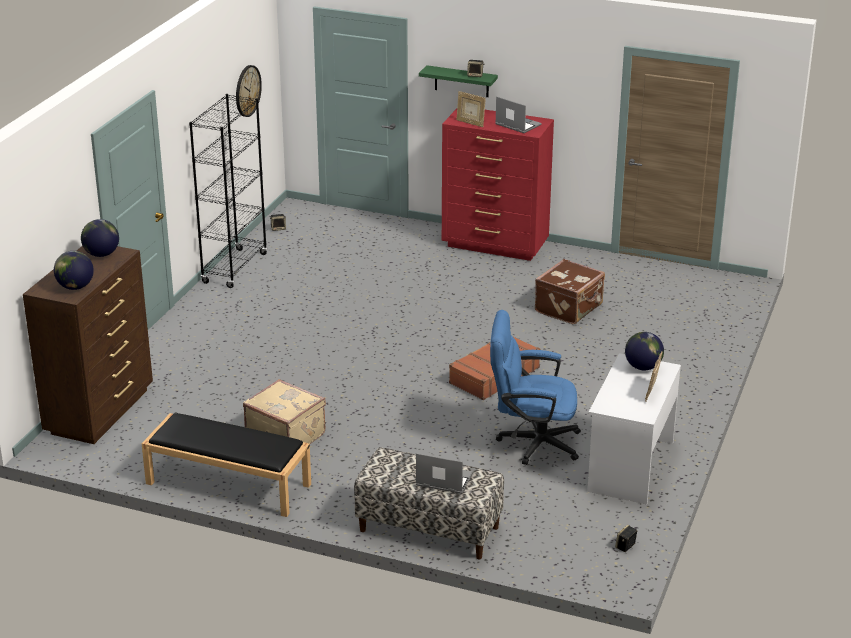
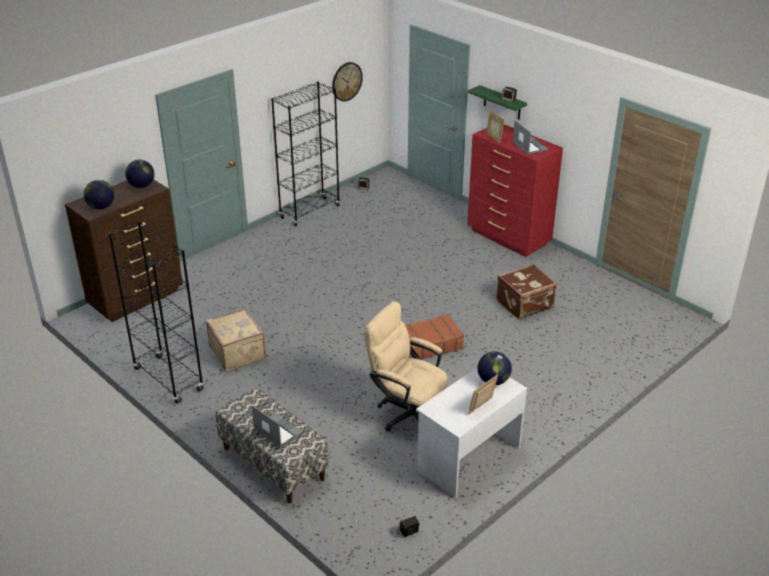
camera: 25 degrees right, 5 degrees up
(227, 484) = (168, 379): black bench -> black bookcase
(531, 442) = (407, 412): blue office chair -> beige office chair

